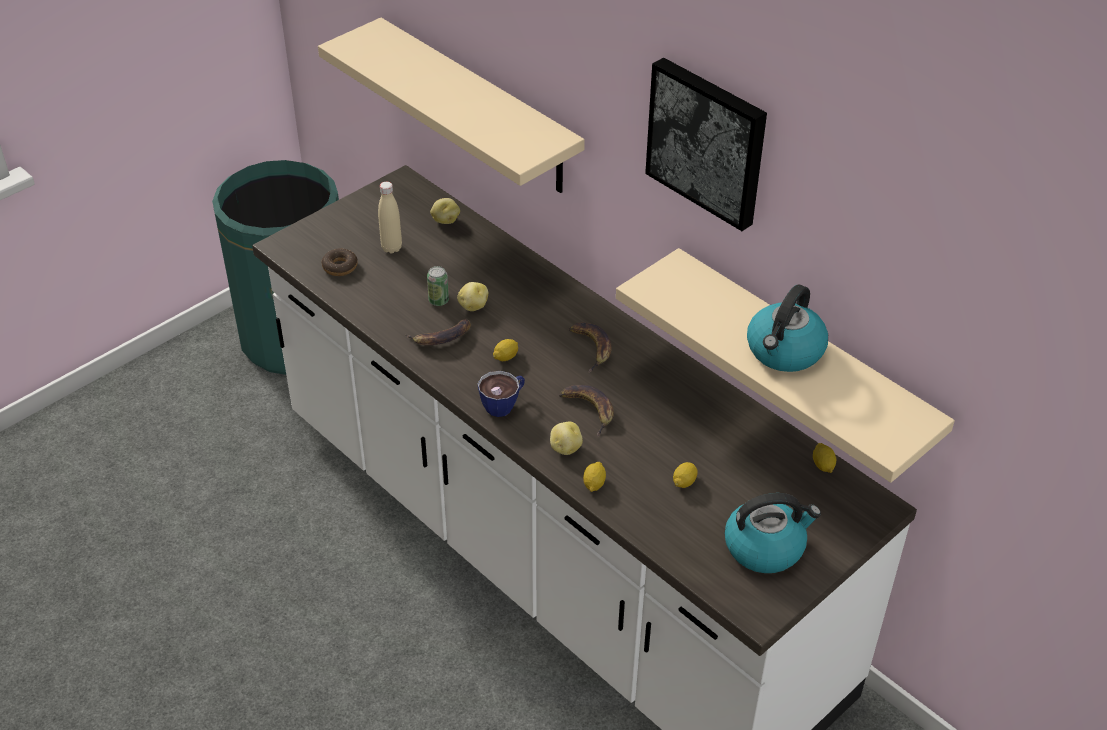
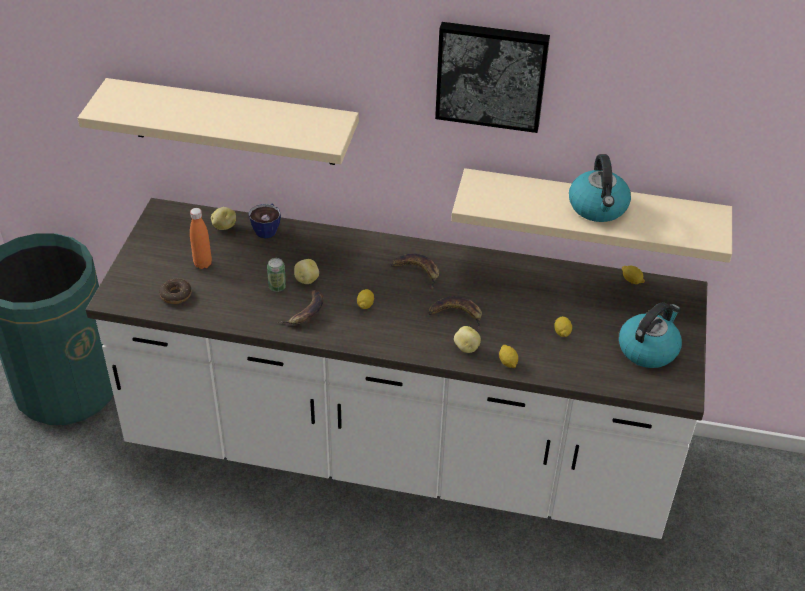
camera: 35 degrees left, 0 degrees up
(391, 248) = (203, 264): beige bottle -> orange bottle
(504, 404) = (396, 338): cup -> cup (267, 228)

